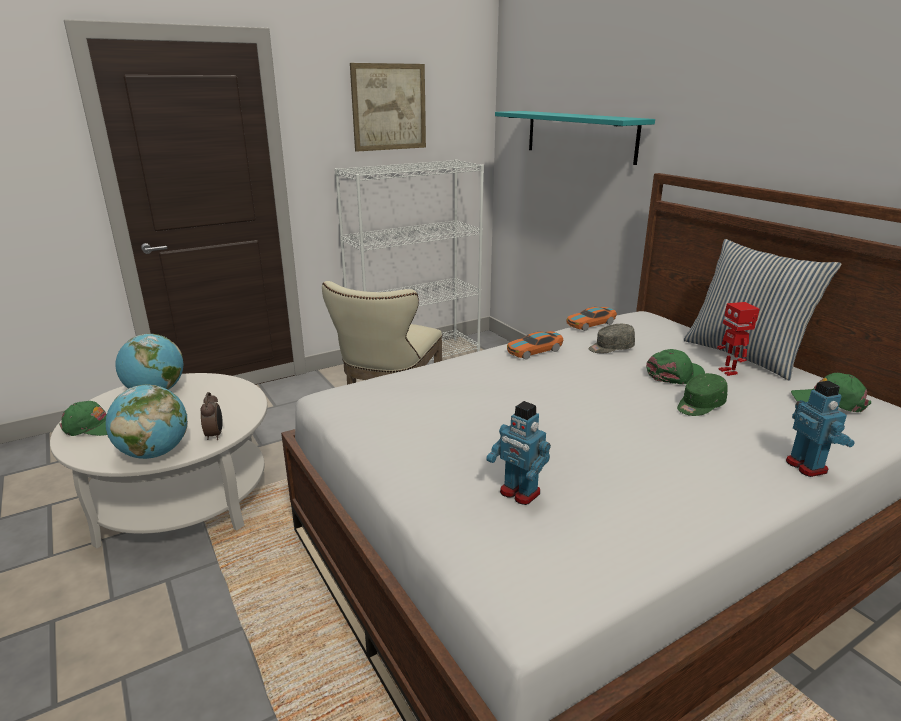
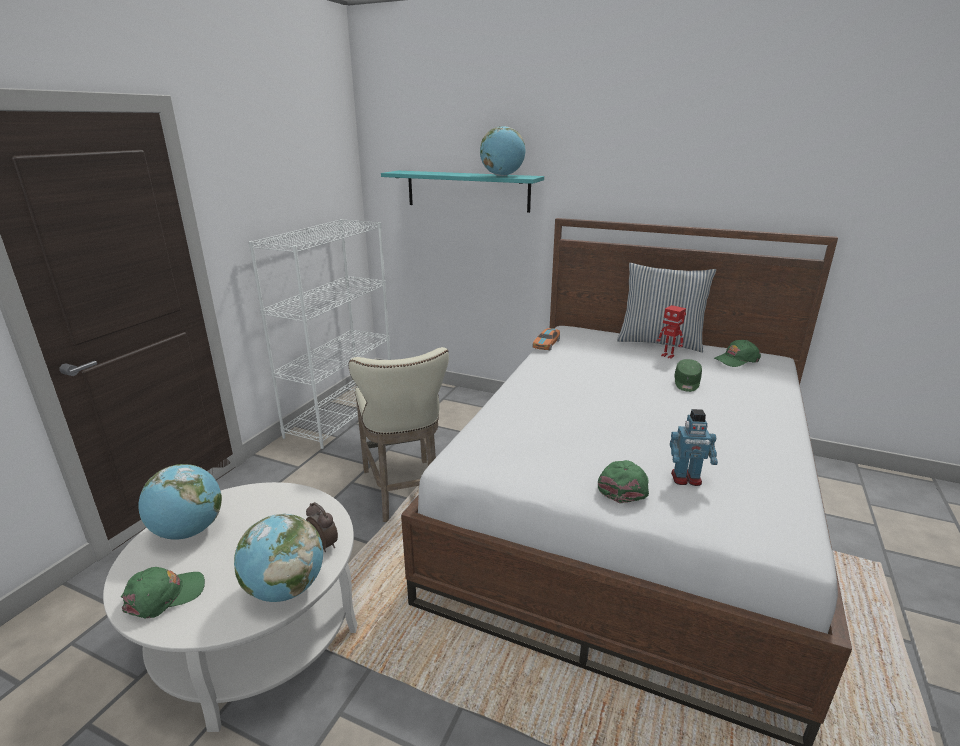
camera: 35 degrees left, 0 degrees up
(389, 107) = (284, 174): picture -> none
(534, 351) = (542, 375): toy car -> none
(603, 117) = (502, 176): none -> globe
(610, 348) = (585, 359): grey cap -> none
(675, 374) = (645, 366): green cap -> green cap (624, 485)
(807, 466) = (779, 402): toy robot -> none

